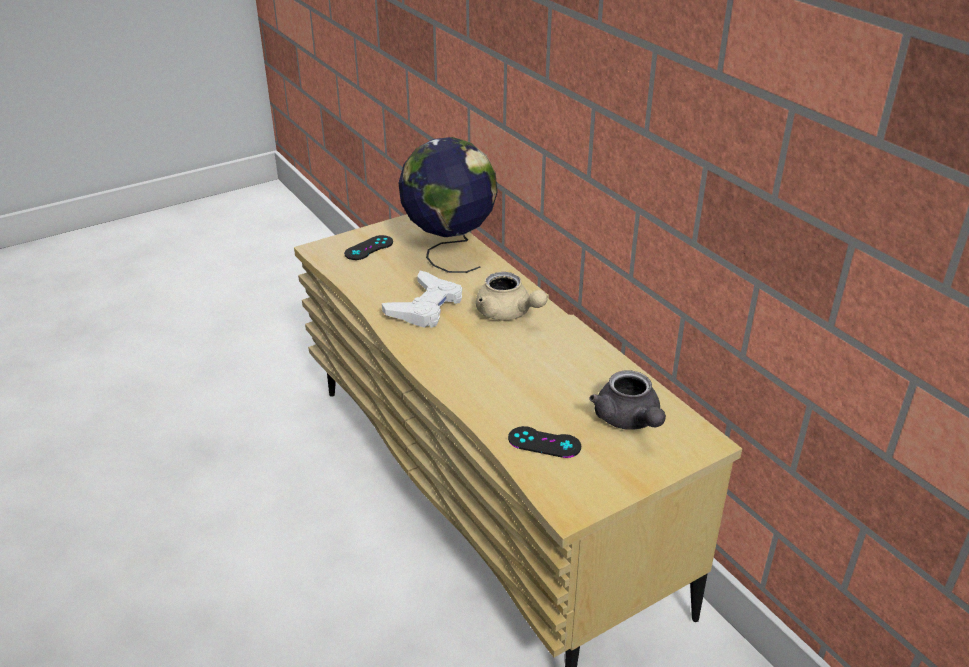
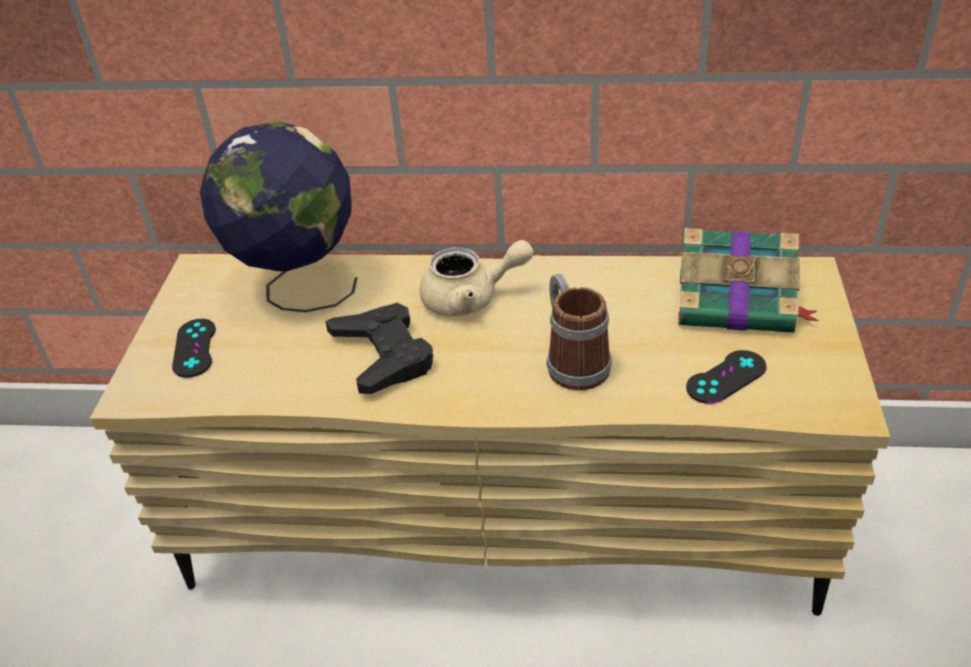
camera: 50 degrees left, 5 degrees up
(425, 307) = (383, 355): white game controller -> black game controller
(493, 375) = (572, 361): none -> mug
(629, 420) = (738, 303): grey teapot -> book

